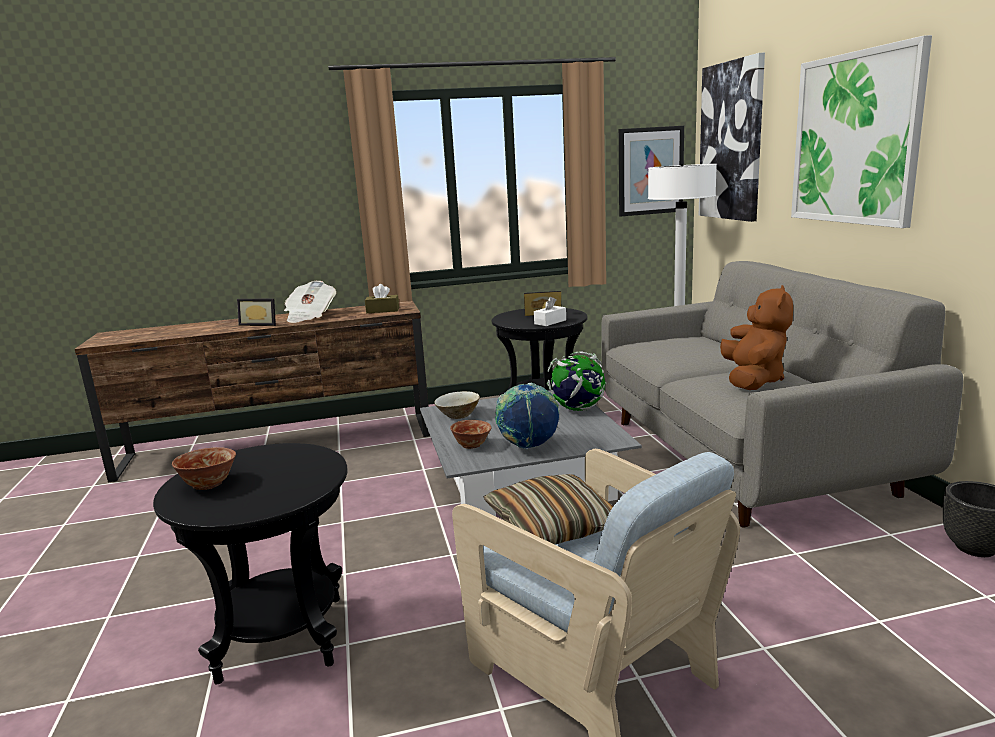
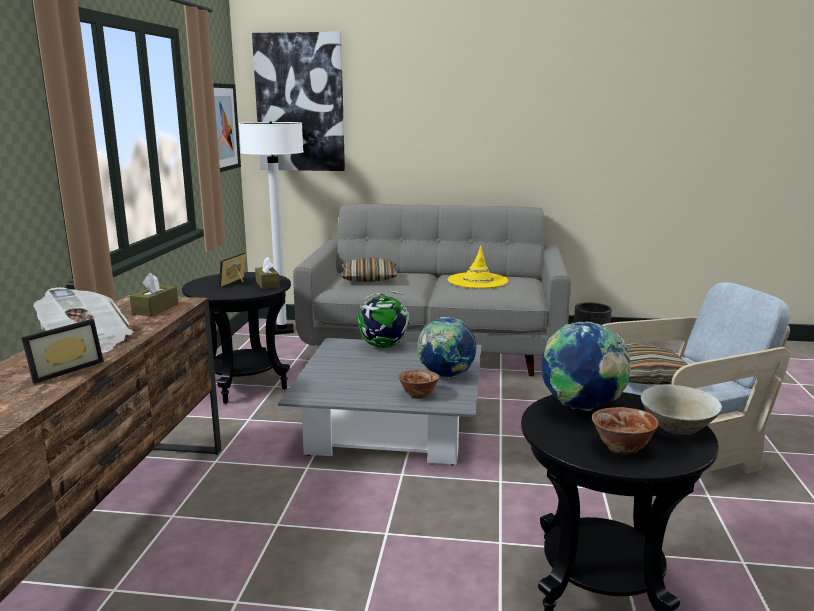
camera: 70 degrees left, 0 degrees up
(295, 461) = (581, 408): none -> globe
(458, 415) = (331, 389): beige bowl -> beige bowl (676, 427)
(550, 322) = (267, 284): white tissue box -> brown tissue box
(675, 346) = (369, 279): none -> pillow
(753, 380) = (477, 281): brown plush toy -> yellow hat
(855, 139) = (451, 107): picture -> none

